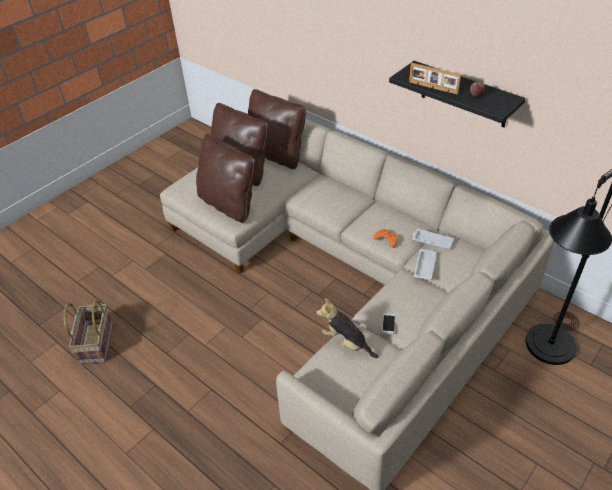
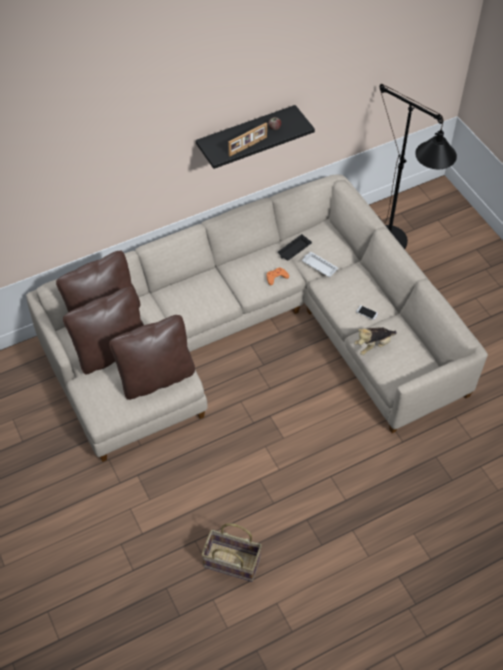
camera: 70 degrees left, 10 degrees up
(431, 241) = (294, 250): white tray -> black tray

